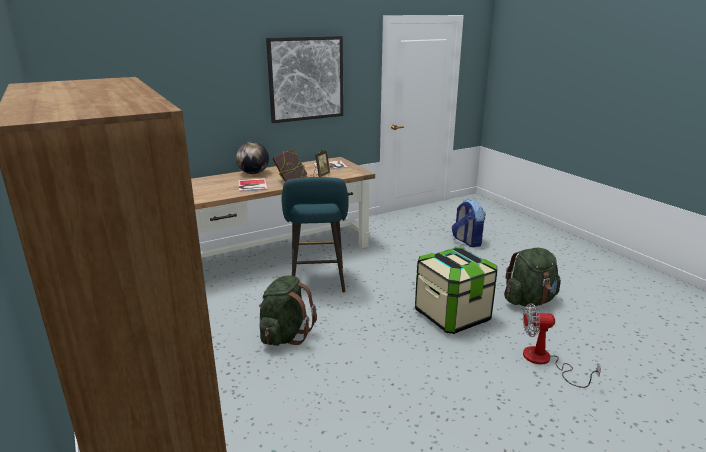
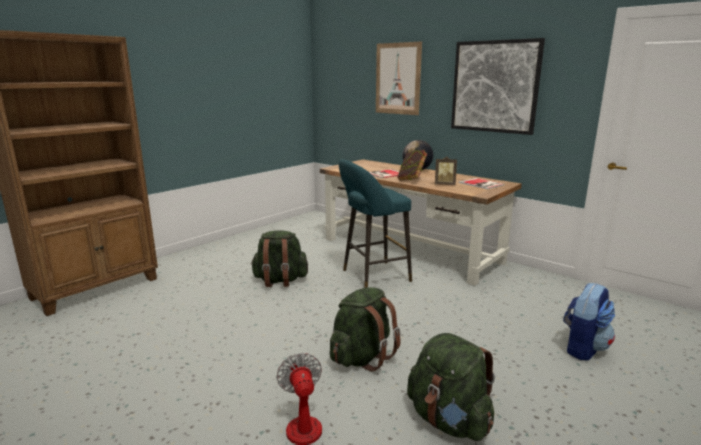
camera: 70 degrees right, 5 degrees down
(196, 79) = (398, 79): none -> picture
(452, 315) = (362, 357): storage box -> green backpack

